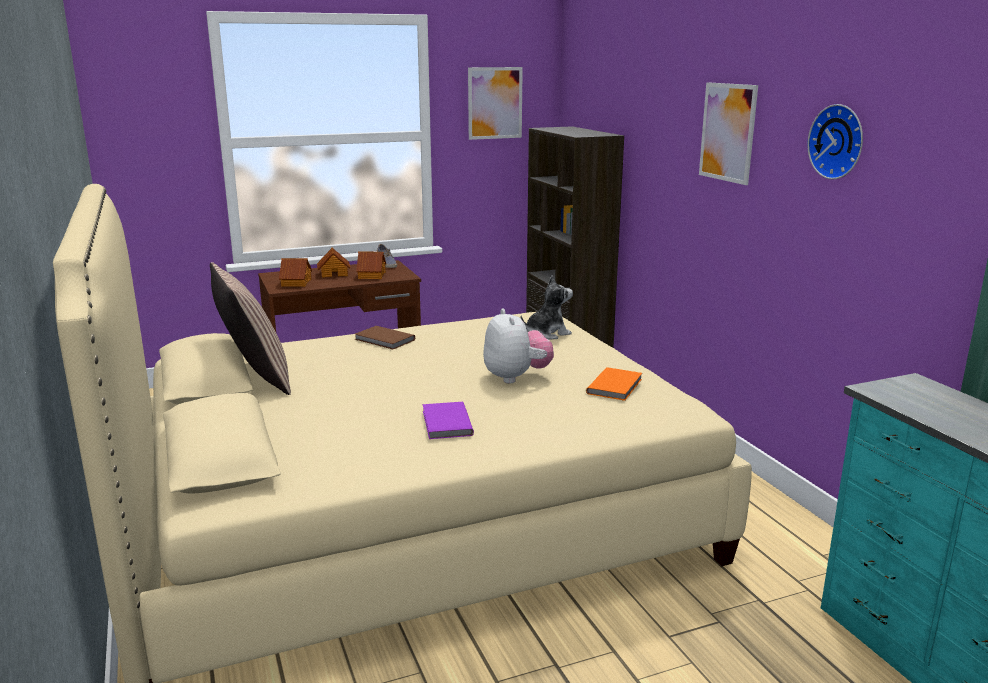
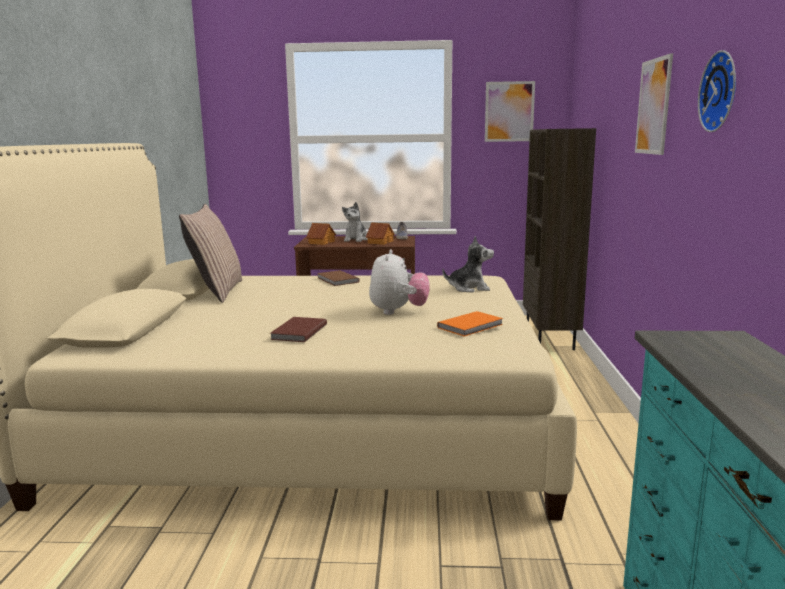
camera: 25 degrees right, 5 degrees down
(334, 273) = (356, 239): toy house -> plush toy
(445, 423) = (297, 332): purple book -> brown book

